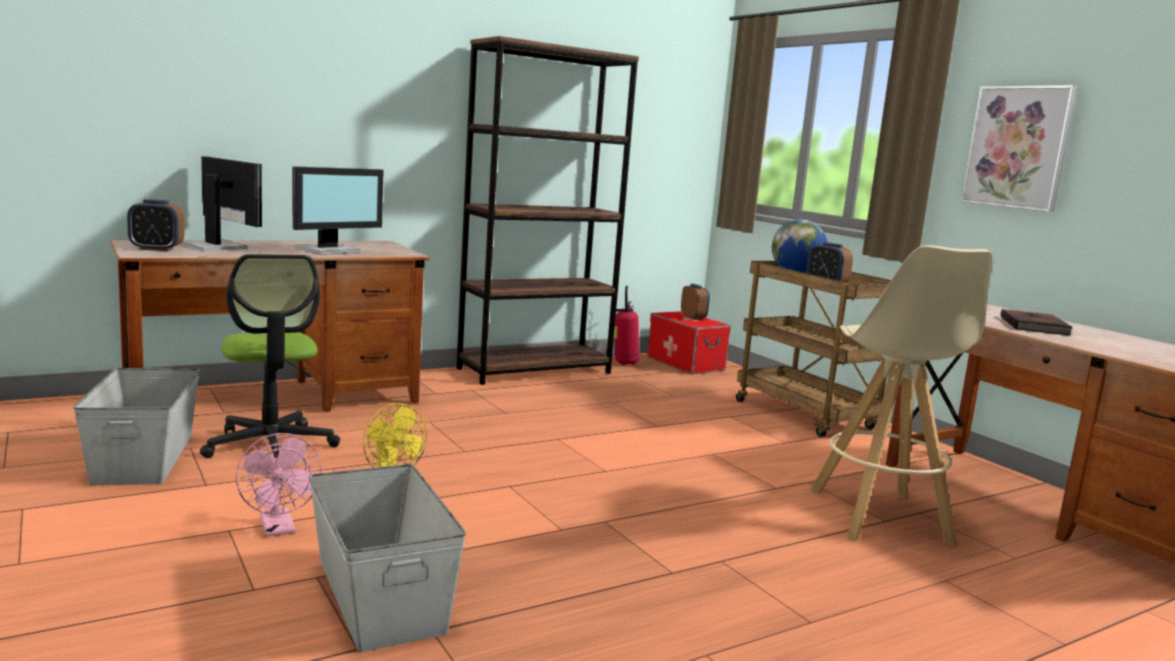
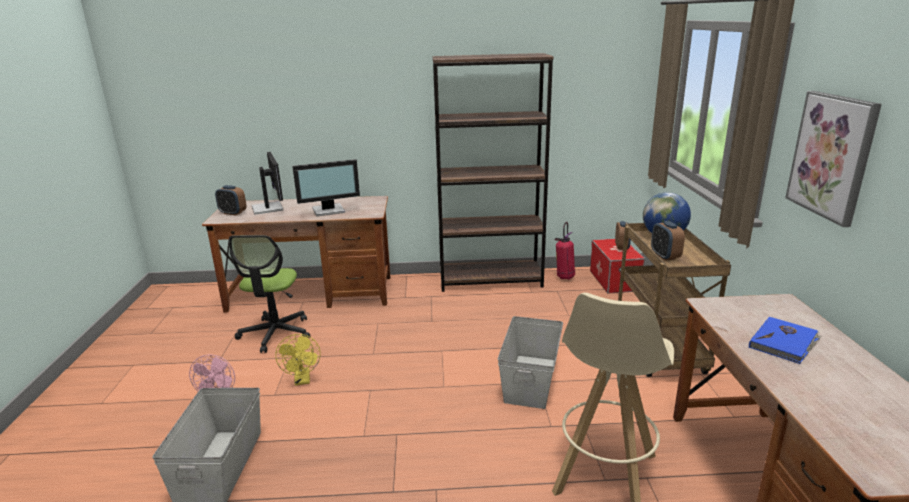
camera: 30 degrees right, 10 degrees up
(145, 458) = (211, 335): grey storage box -> grey storage box (531, 380)
(1035, 326) = (784, 342): brown book -> blue book

